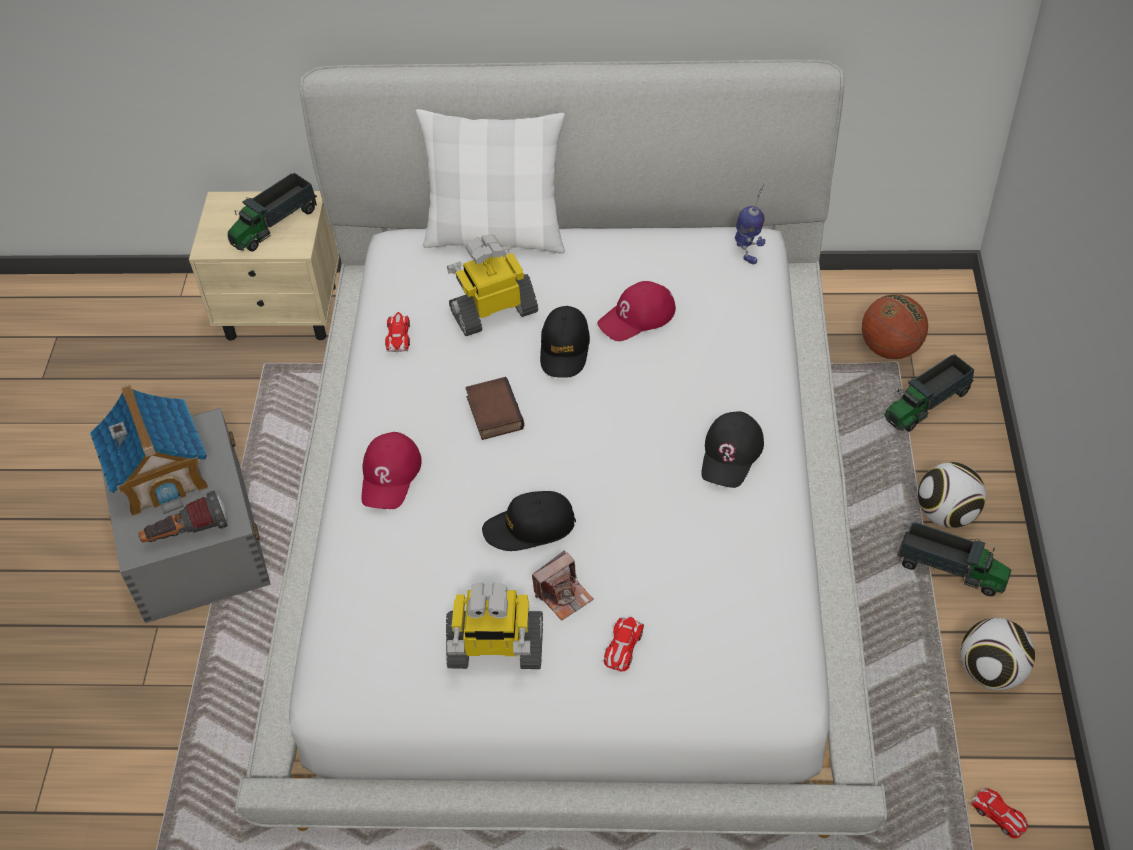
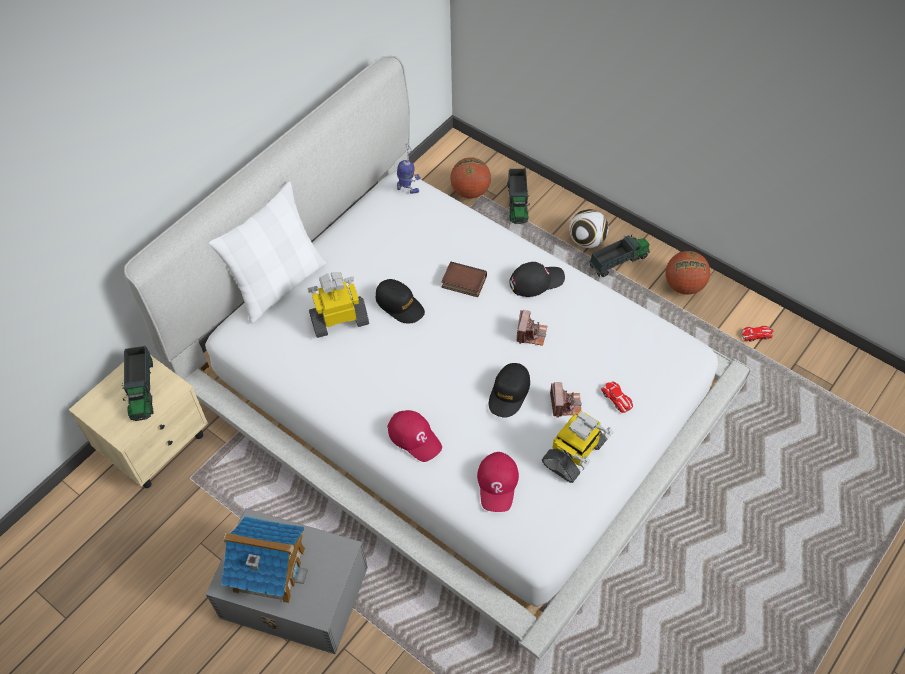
camera: 55 degrees left, 5 degrees up
(187, 534) = (331, 578): flashlight -> none
(398, 335) = (312, 375): toy car -> none
(492, 412) = (414, 363): book -> book (463, 283)
(494, 311) = (339, 319): toy robot -> toy robot turned 60 degrees clockwise
(637, 317) = (408, 261): red cap -> red cap (498, 484)
(641, 496) = (531, 334): none -> camera
(731, 454) = (536, 281): black cap -> black cap turned 75 degrees counterclockwise
(991, 671) = (684, 286): football -> basketball

